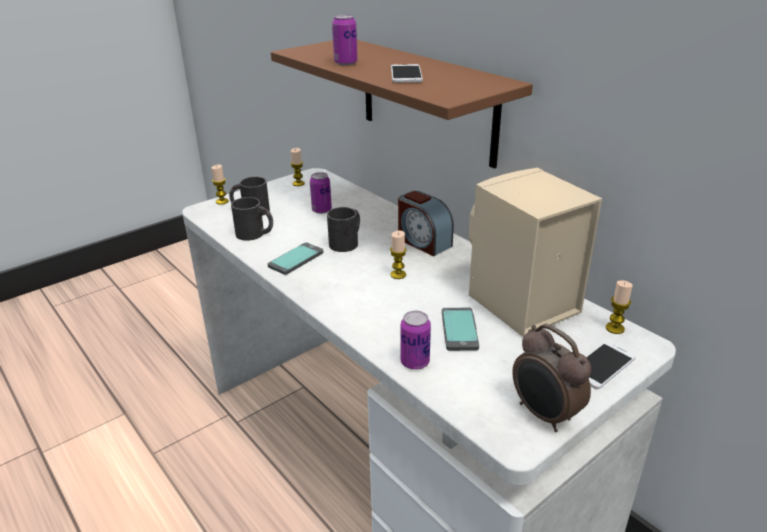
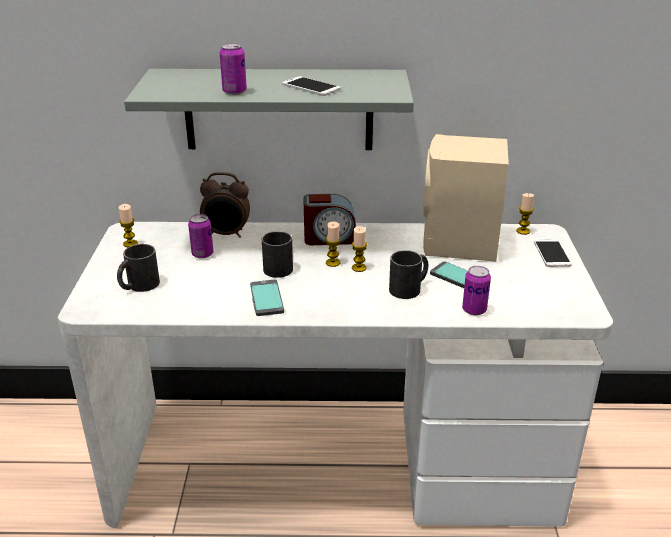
camera: 50 degrees left, 0 degrees up
(222, 201) = (89, 293): candle -> candle (333, 263)
(255, 234) = (188, 300): black mug -> black mug (409, 288)
(427, 100) = (278, 109): brown shelf -> grey shelf
(544, 415) = (575, 293): alarm clock -> alarm clock (227, 234)

